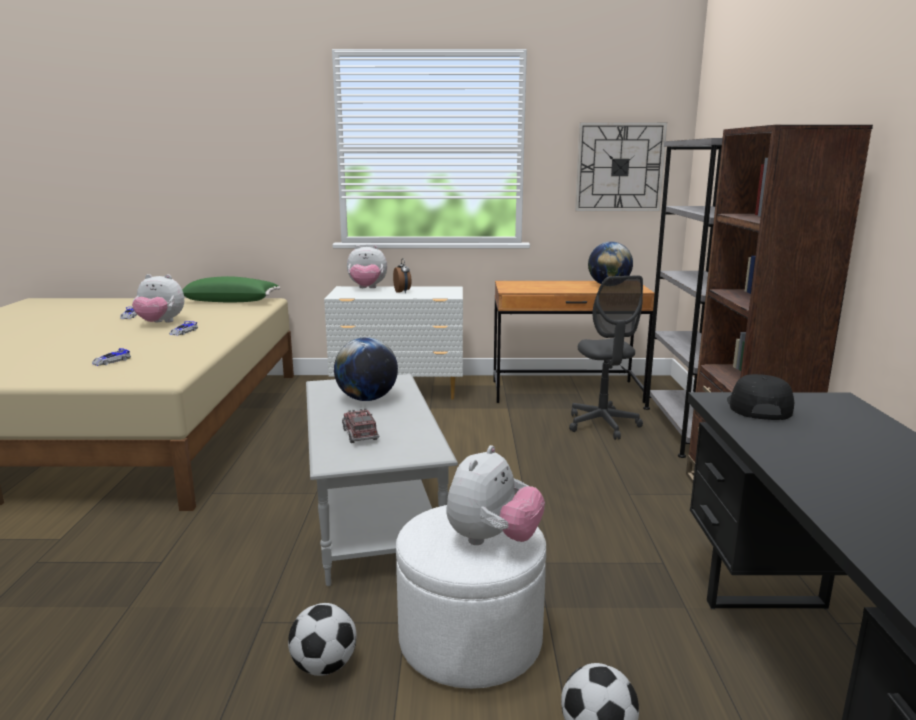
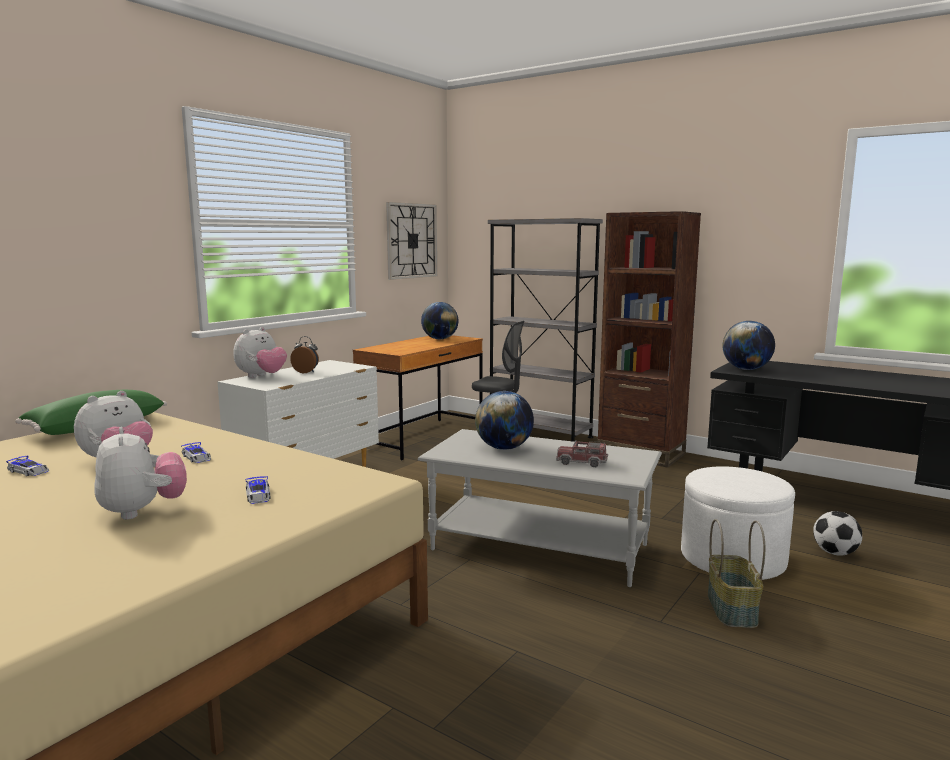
camera: 55 degrees left, 5 degrees down
(324, 666) = (733, 609): football -> basket
(492, 540) = (751, 476): plush toy -> plush toy (143, 511)
(757, 407) = (746, 369): black cap -> globe

